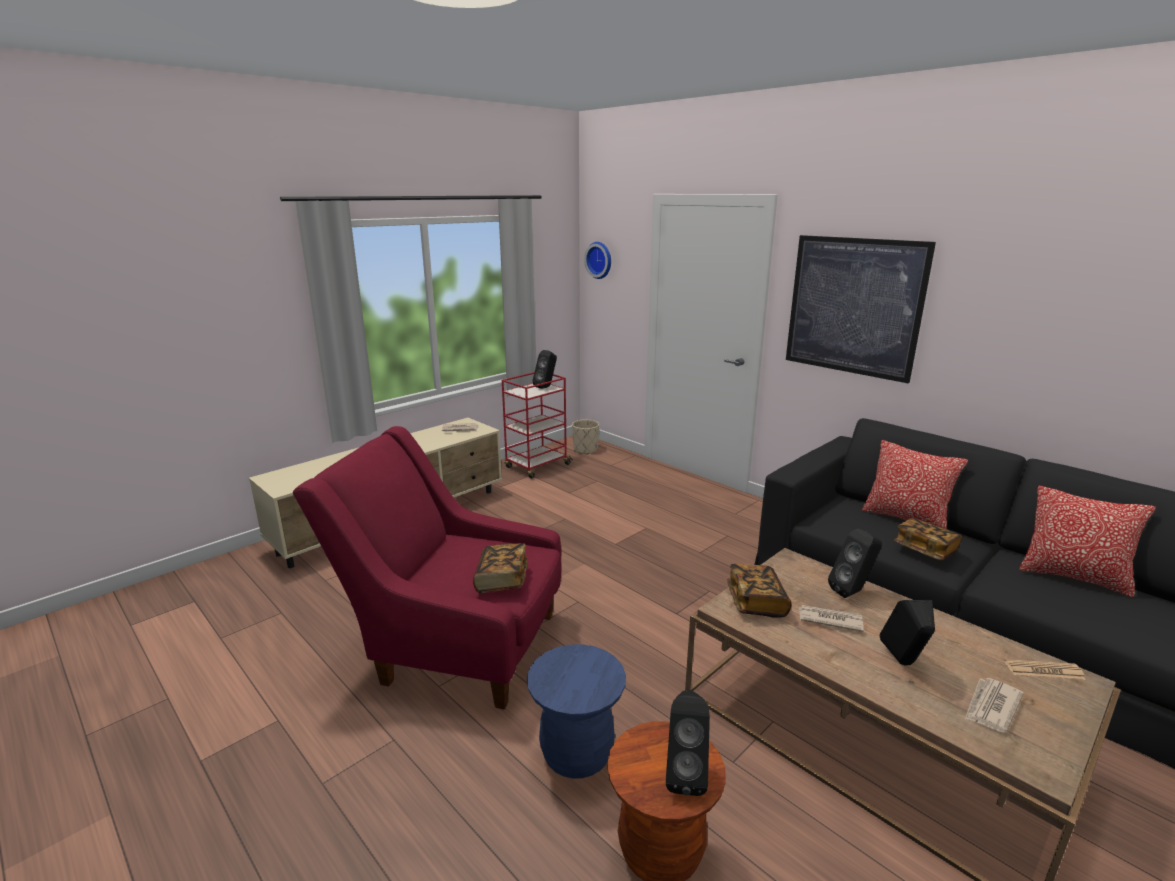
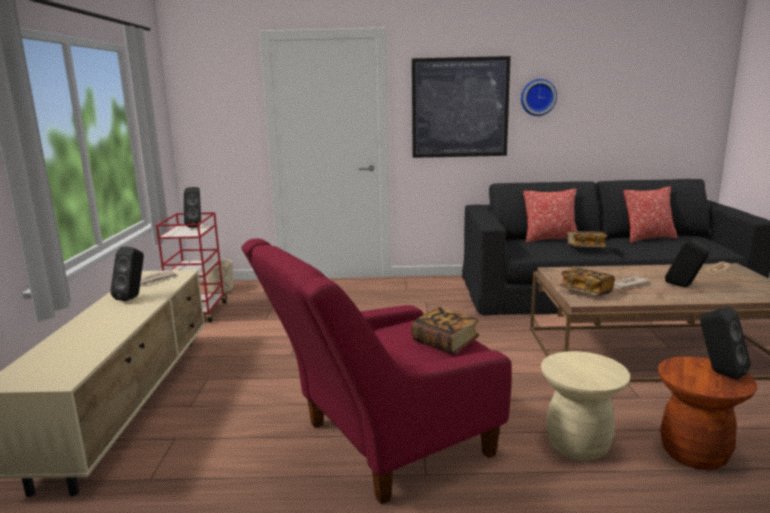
camera: 45 degrees left, 5 degrees down
(577, 754) = (578, 445): blue stool -> beige stool
(600, 260) = (198, 98): wall clock -> wall clock (538, 97)
(852, 591) = (606, 271): black speaker -> black speaker (133, 297)
(991, 707) = (736, 286): newspaper -> none

